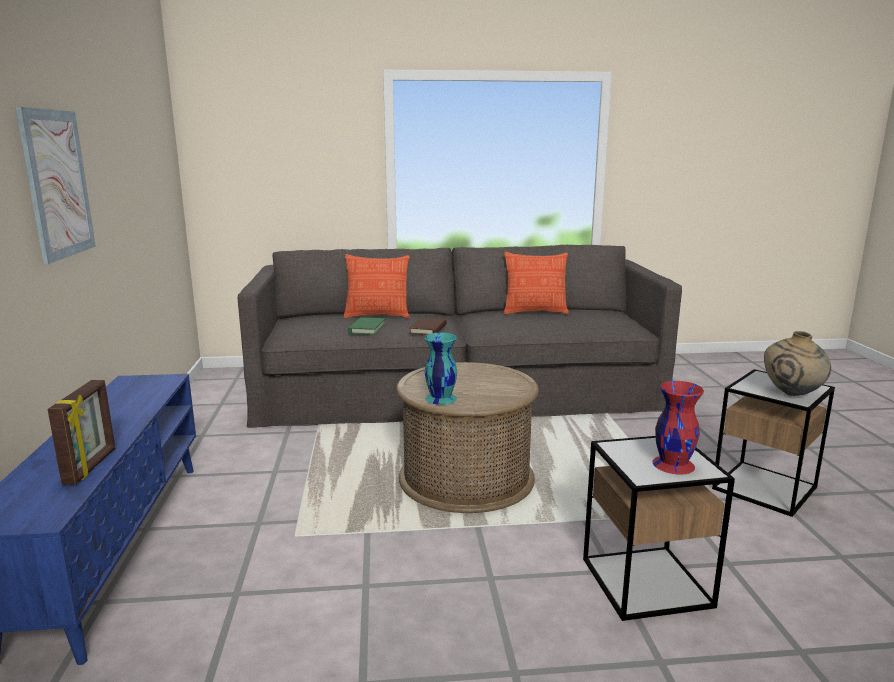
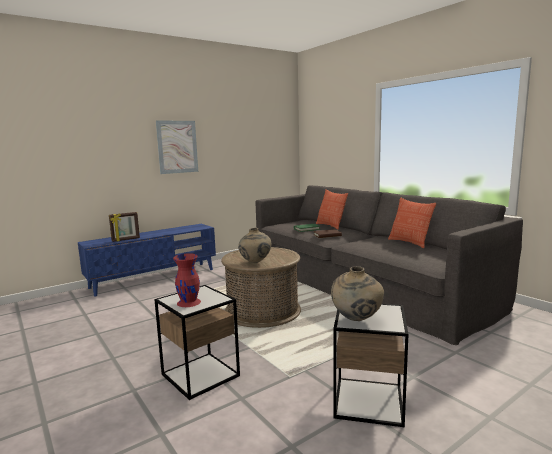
camera: 60 degrees right, 5 degrees down
(440, 398) = (234, 256): turquoise vase -> none
(497, 393) = (255, 263): none -> beige vase

